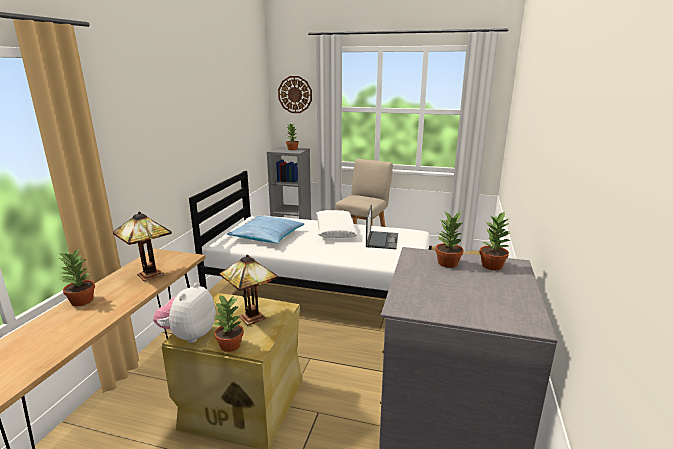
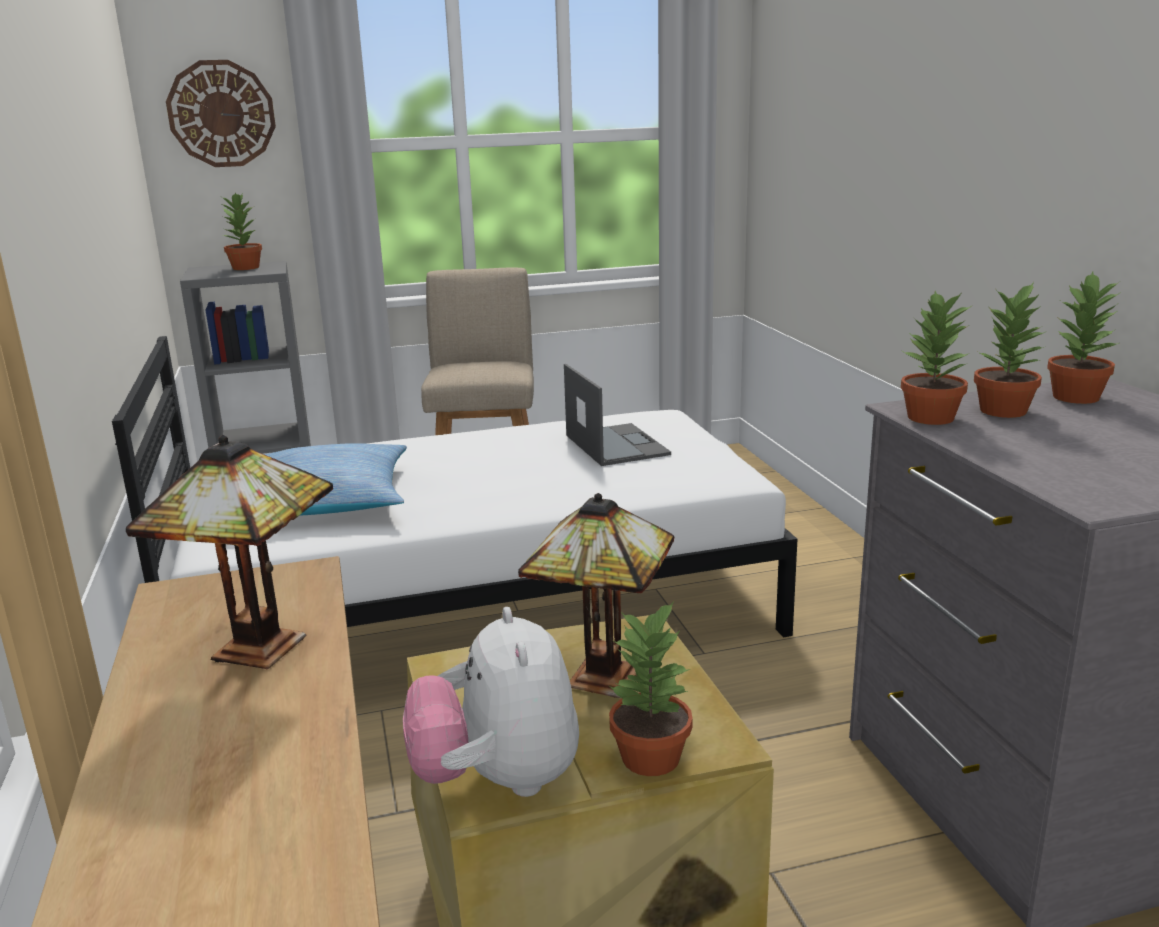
camera: 30 degrees left, 0 degrees up
(81, 301) = (139, 791): potted plant -> potted plant (930, 418)
(335, 230) = (482, 450): white pillow -> none

